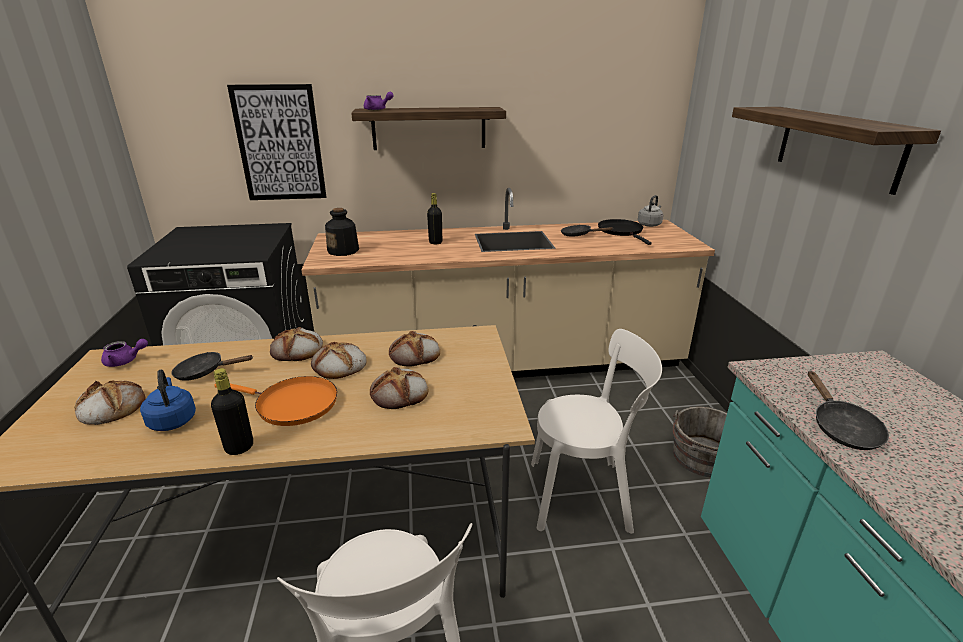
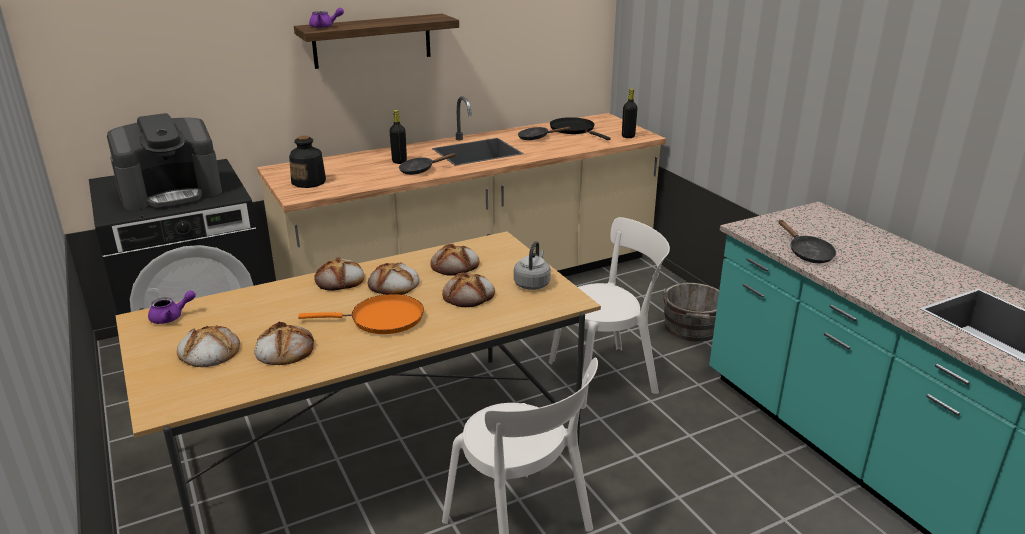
camera: 20 degrees left, 0 degrees up
(172, 420) = (284, 349): blue kettle -> bread
(205, 372) = (269, 311): black frying pan -> black frying pan (420, 170)
(216, 246) = (171, 193): none -> coffee machine
(239, 447) = (369, 354): black bottle -> black bottle (628, 136)
(279, 144) = (210, 70): picture -> none
(649, 224) = (595, 120): grey kettle -> grey kettle (532, 283)
(837, 146) = (763, 44): shelf -> none

